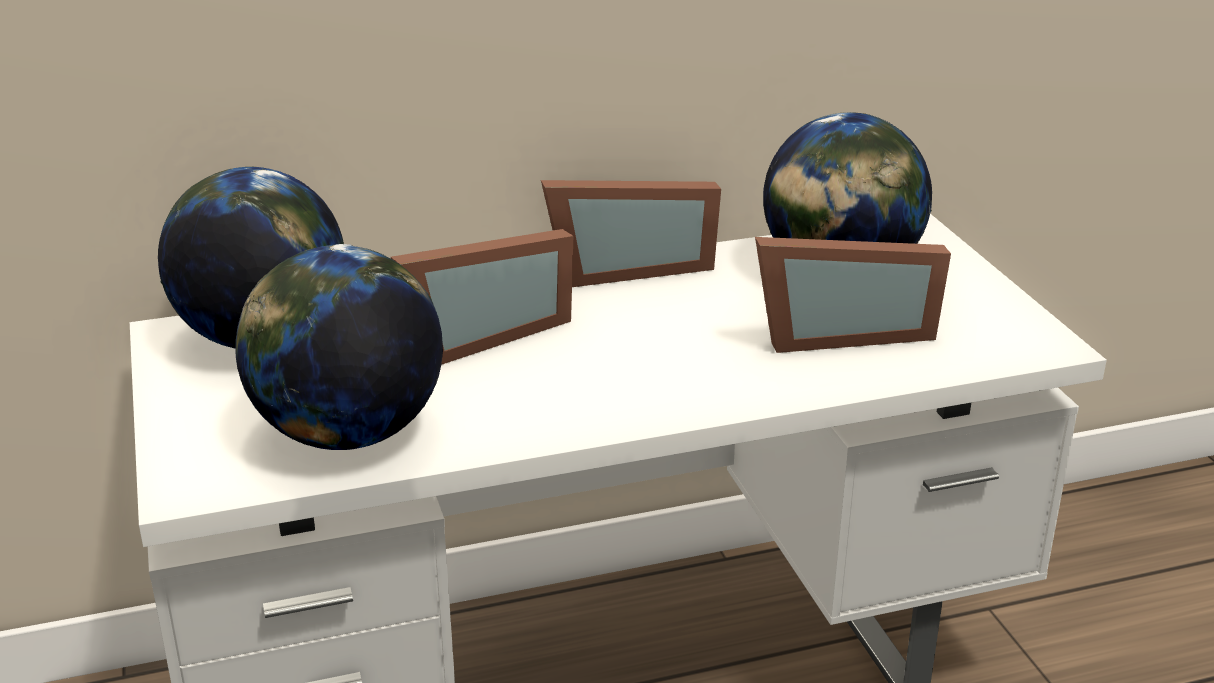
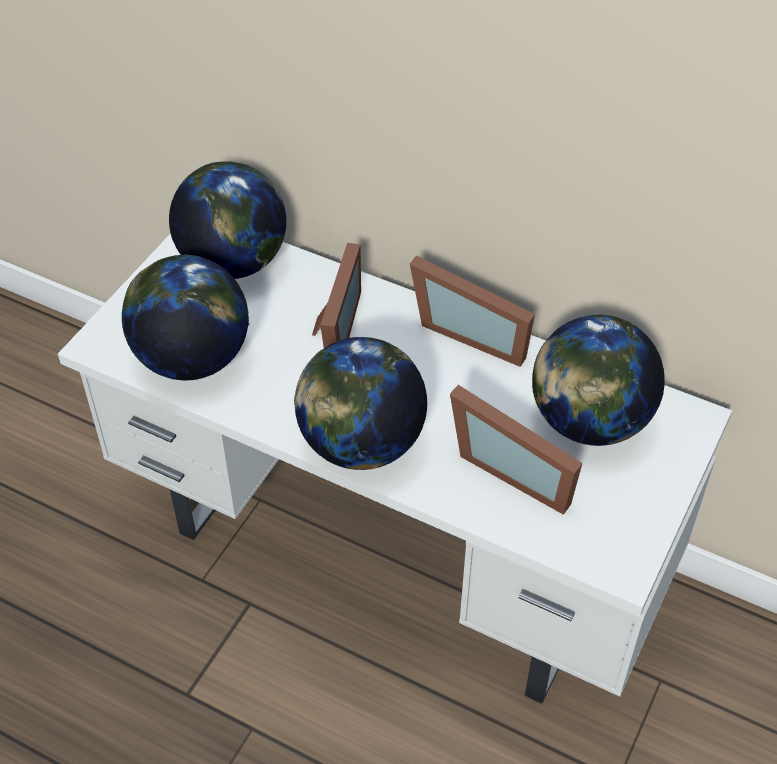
camera: 45 degrees right, 20 degrees up
(480, 335) = (331, 332): picture frame -> picture frame turned 90 degrees counterclockwise
(666, 396) = (361, 444): none -> globe

